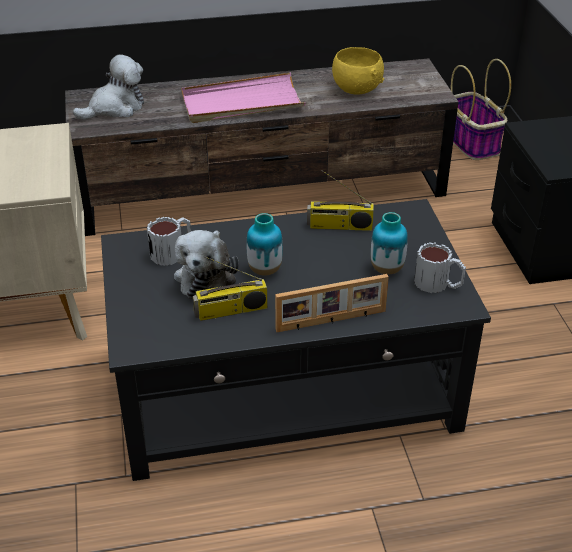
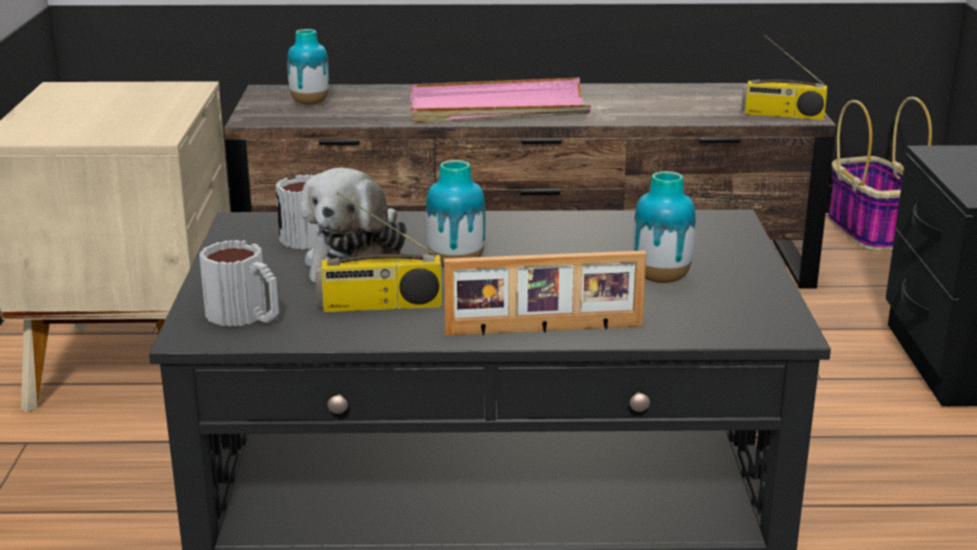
camera: 10 degrees right, 15 degrees down
(115, 108) = (310, 103): plush toy -> vase
(339, 226) = (597, 228): radio -> radio (782, 115)
(356, 89) = (677, 105): yellow bowl -> none
(438, 284) = (746, 302): mug -> mug (246, 316)

